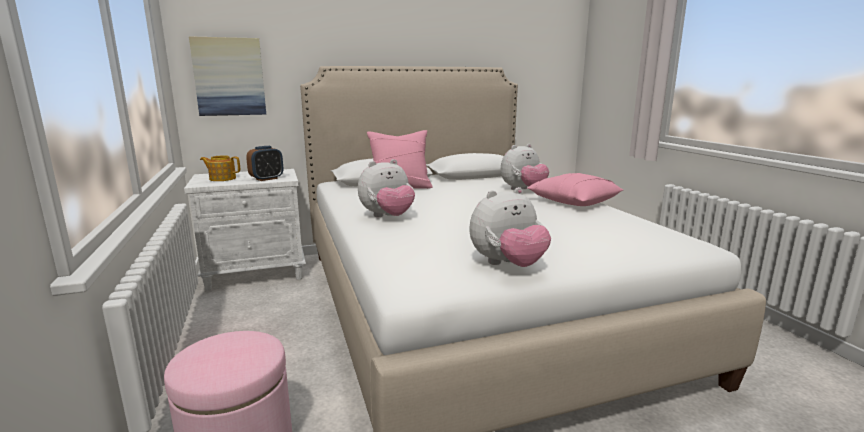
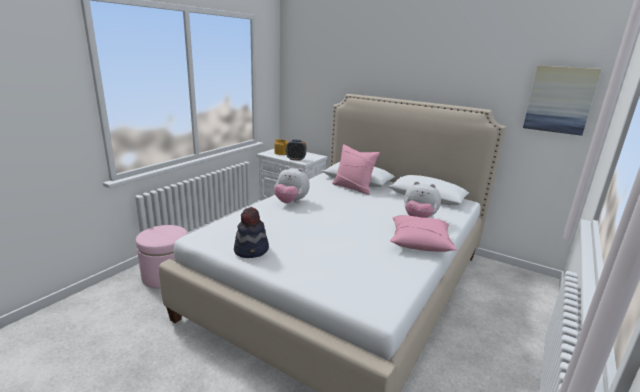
camera: 50 degrees right, 5 degrees up
(229, 77) = (304, 94): picture -> picture (559, 99)
(507, 265) = (252, 250): plush toy -> hat

